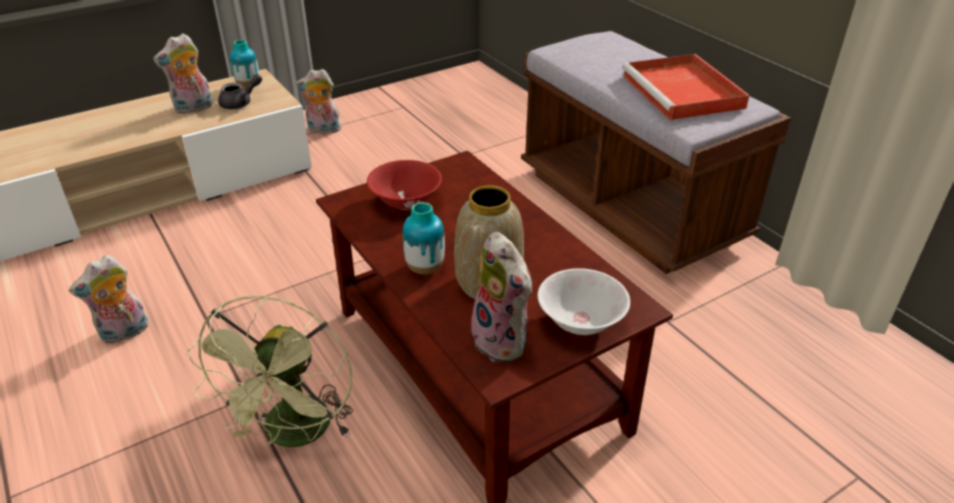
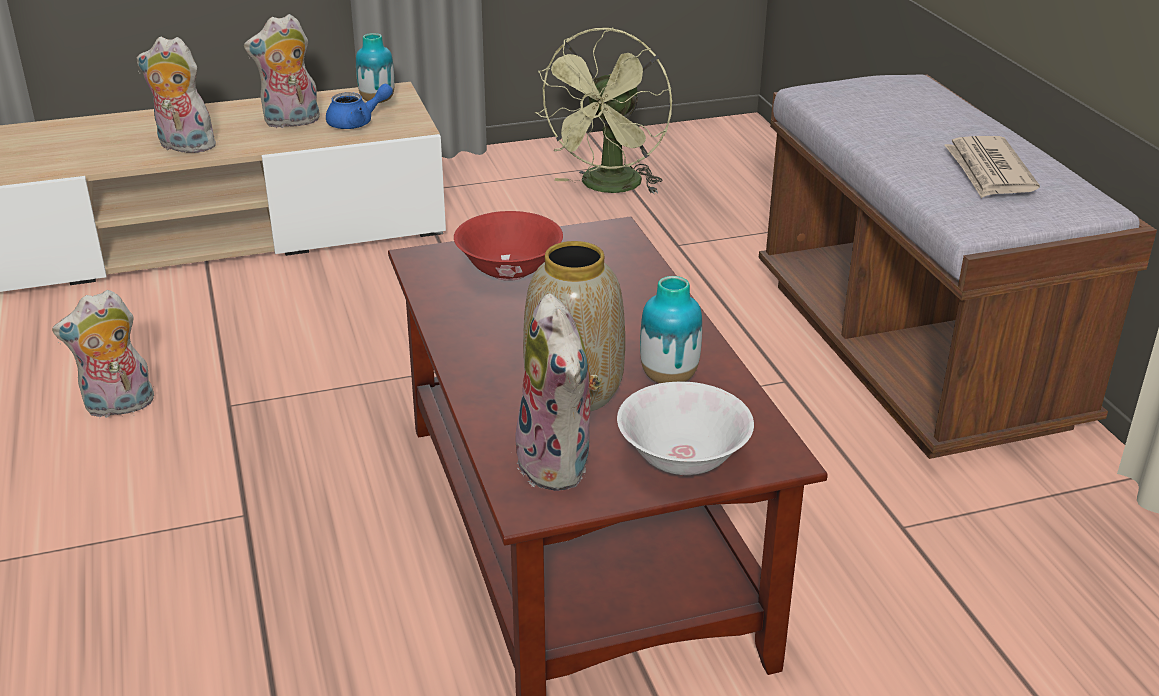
camera: 15 degrees right, 5 degrees down
(241, 103) = (357, 123): grey teapot -> blue teapot
(295, 435) = (290, 575): green fan -> green fan (608, 188)
(323, 130) = (483, 183): plush toy -> plush toy (183, 147)
(425, 268) = (495, 357): vase -> vase (669, 377)
(684, 92) = (988, 171): red tray -> newspaper

